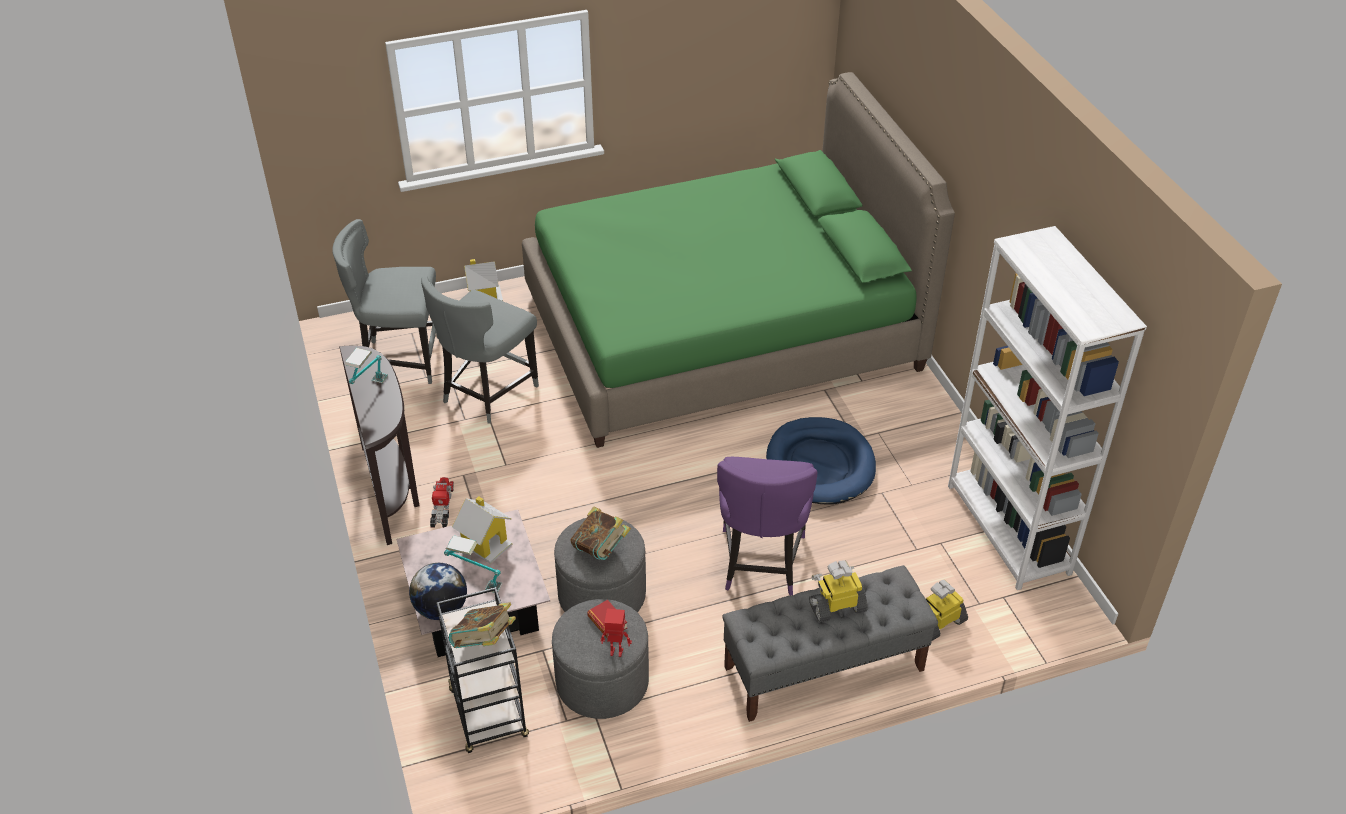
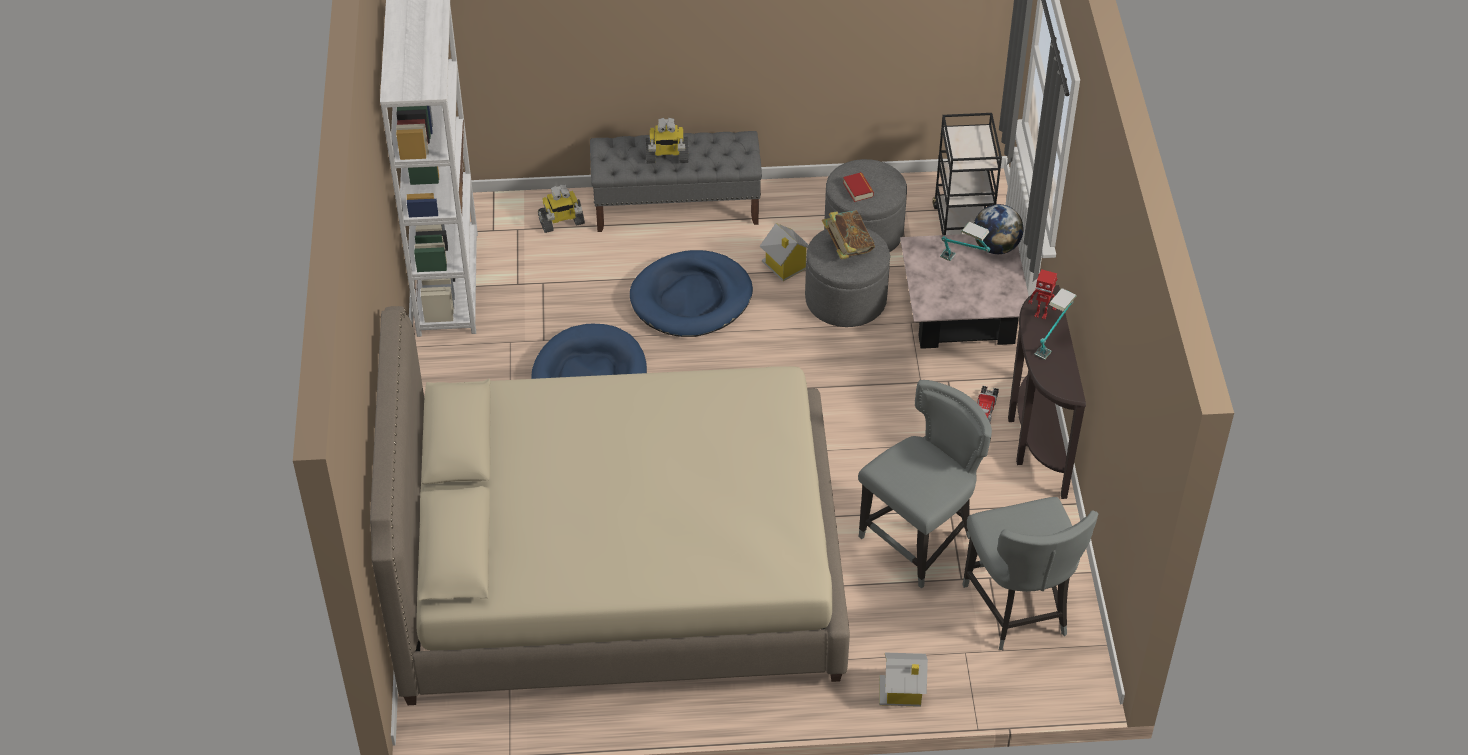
camera: 165 degrees left, 5 degrees up
(400, 359) = (1018, 610): grey chair -> grey chair turned 60 degrees clockwise
(484, 642) = (965, 142): book -> none
(485, 543) = (949, 294): toy house -> toy house (784, 266)
(616, 653) = (857, 167): toy robot -> toy robot (1041, 314)
(721, 331) = (619, 569): green bed -> beige bed
(760, 563) = (691, 298): purple chair -> blue dog bed

